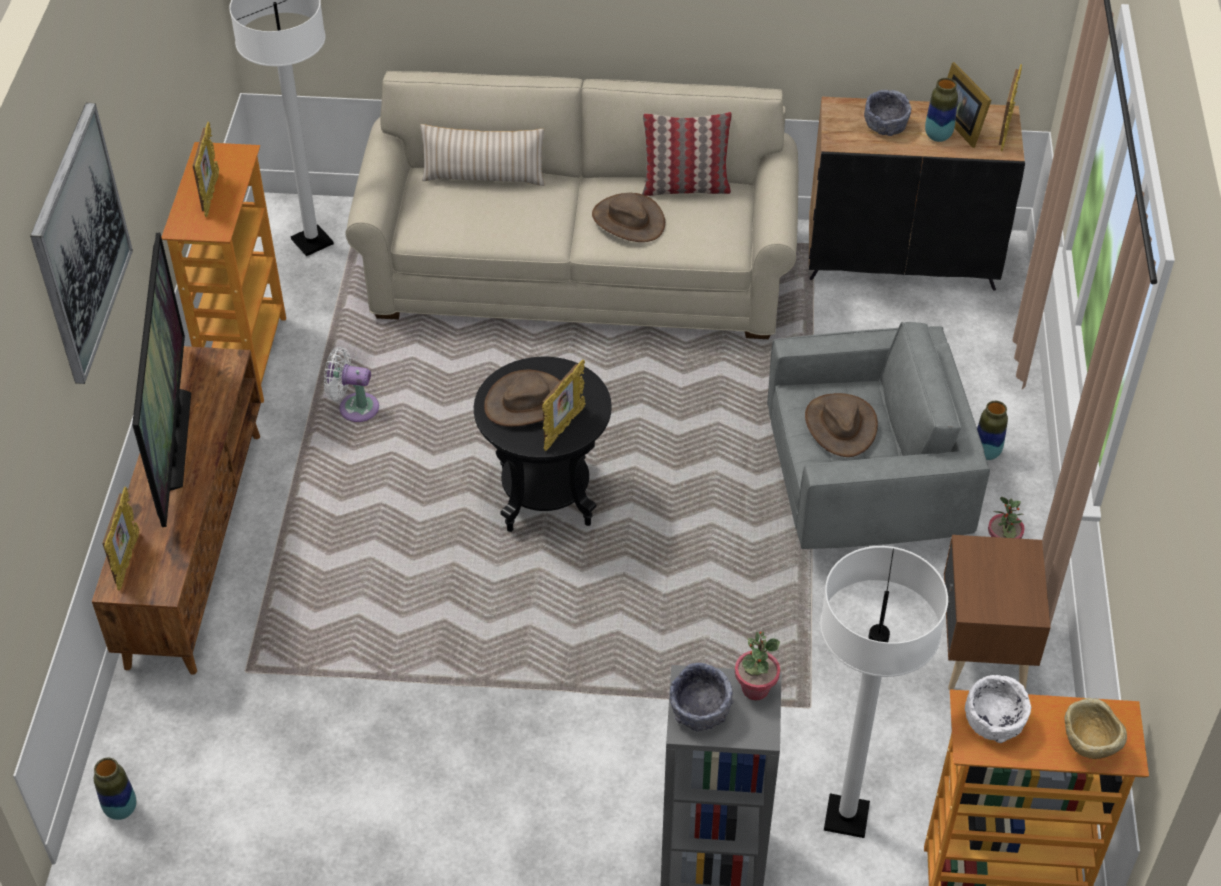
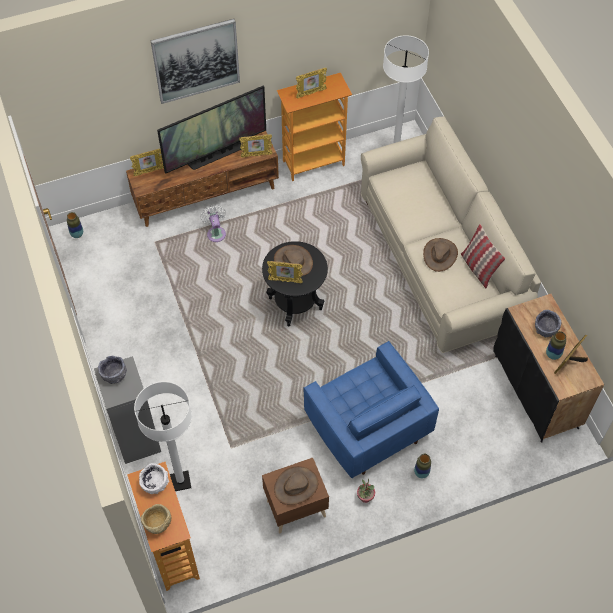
camera: 65 degrees right, 10 degrees up
(354, 407) = (307, 213): white fan -> white fan (216, 232)
(484, 177) = (434, 188): beige pillow -> none
(755, 689) = (133, 389): potted plant -> none
(840, 425) = (363, 391): brown hat -> brown hat (296, 486)
(864, 491) = (367, 427): grey armchair -> blue armchair
(1004, 132) = (576, 384): picture frame -> picture frame (256, 155)

